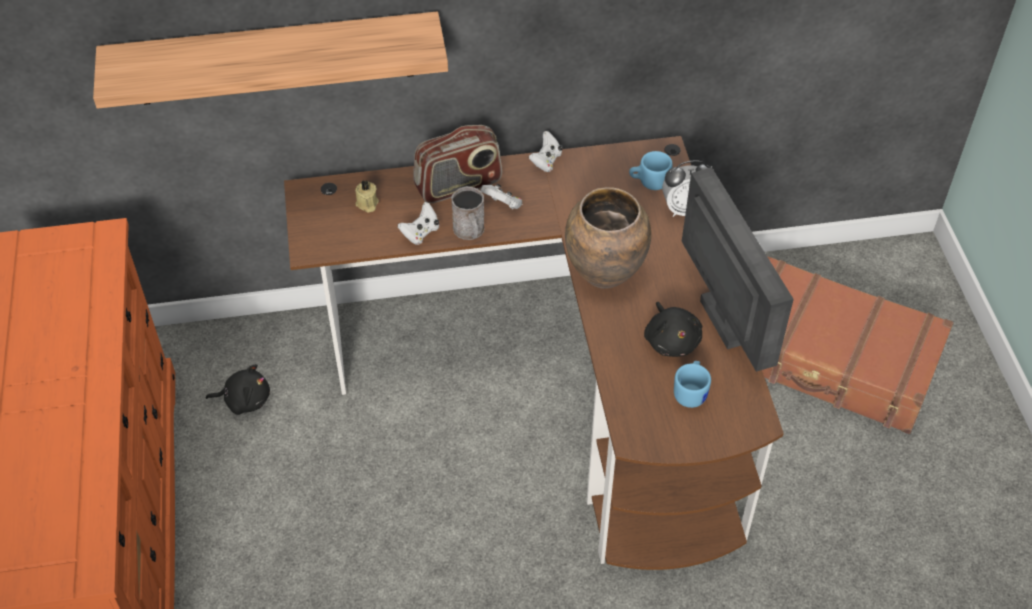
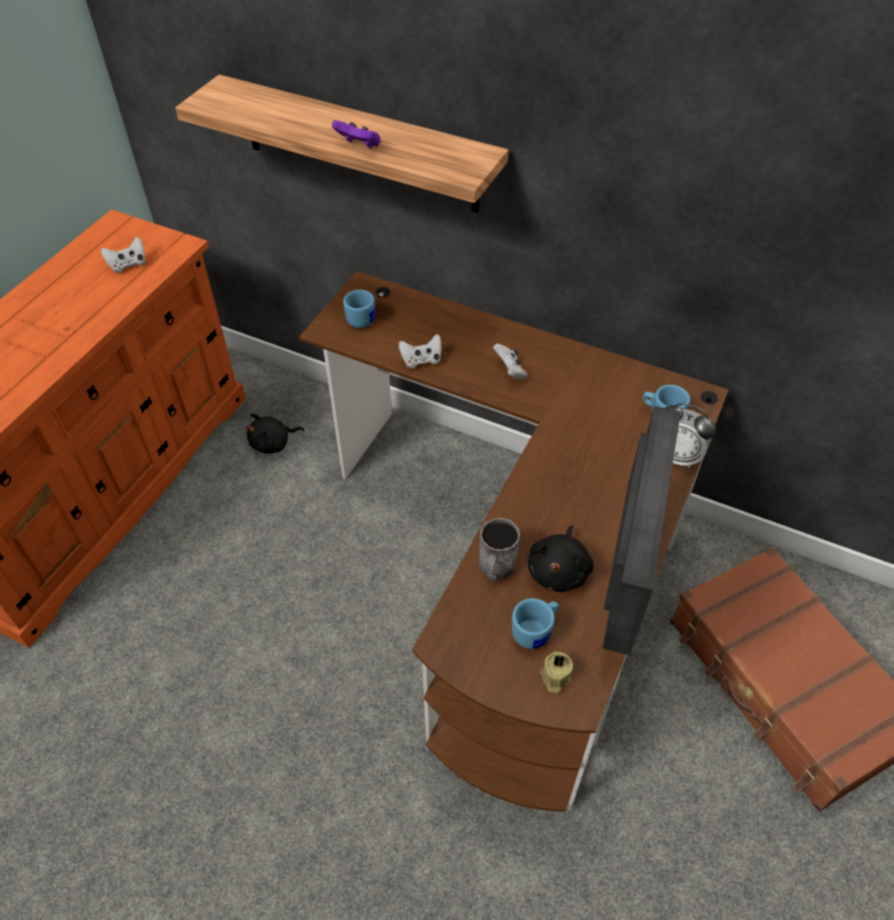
camera: 35 degrees right, 0 degrees up
(245, 400) = (273, 443): black plush toy -> black plush toy turned 120 degrees clockwise
(310, 62) = (359, 146): none -> purple game controller
(332, 221) = (362, 317): none -> blue mug
(367, 204) = (400, 317): beige candle -> beige candle (554, 678)
(458, 185) = (487, 338): radio -> none
(470, 231) = (463, 379): grey mug -> grey mug (495, 568)
(546, 161) = (580, 353): white game controller -> white game controller (128, 265)
(605, 273) = (549, 474): brown vase -> none

